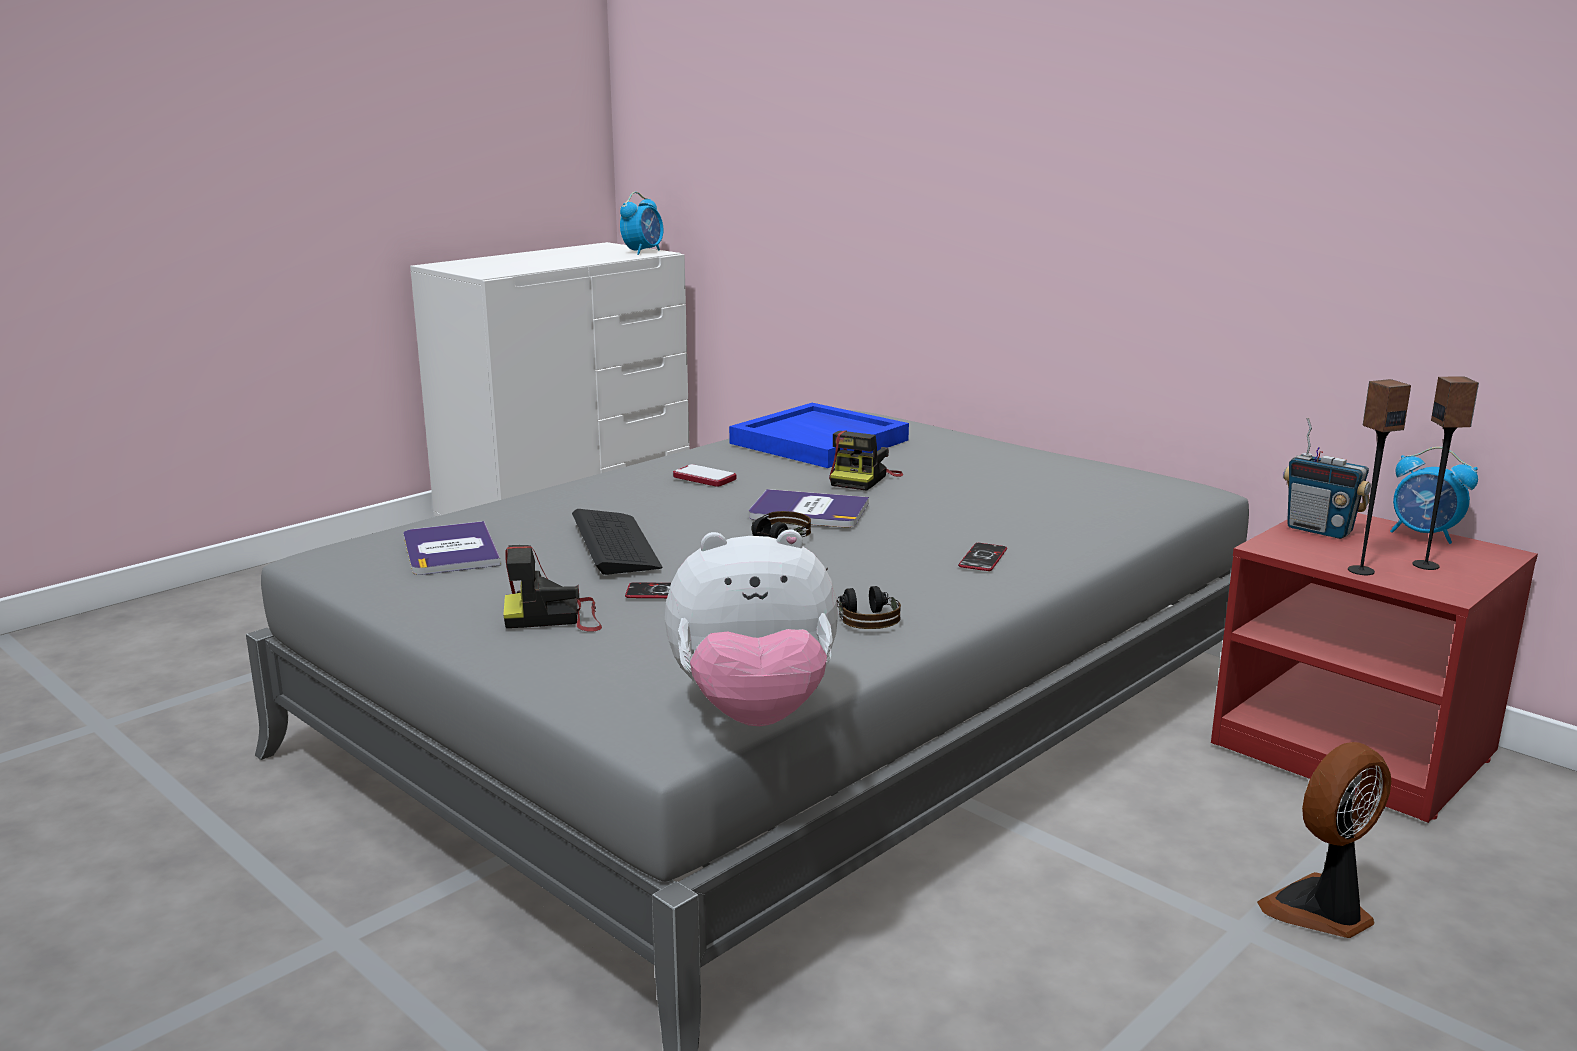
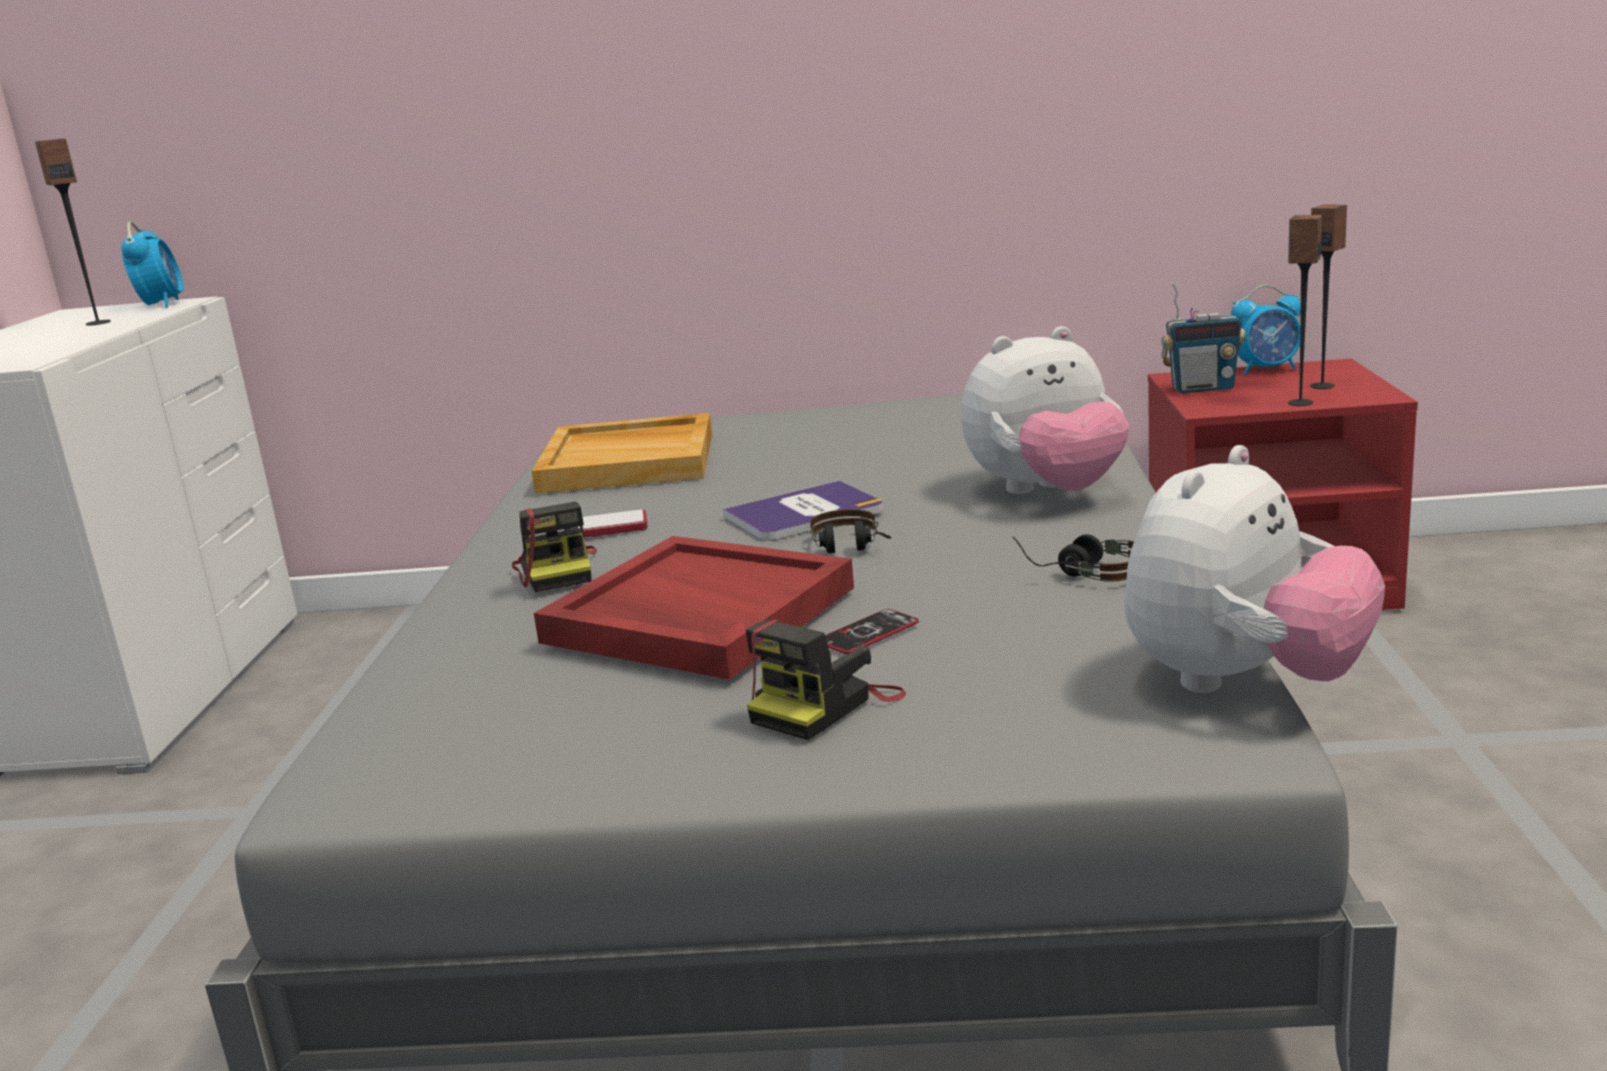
camera: 40 degrees left, 0 degrees up
(450, 550) = (499, 707): book -> none
(586, 256) = (98, 323): none -> speaker
(615, 544) = (696, 615): keyboard -> red tray
(821, 442) = (630, 461): blue tray -> beige tray
(863, 479) = (771, 474): camera -> camera (558, 571)
(983, 558) = (1047, 493): phone -> plush toy
(1322, 911) = (1468, 700): fan -> none

